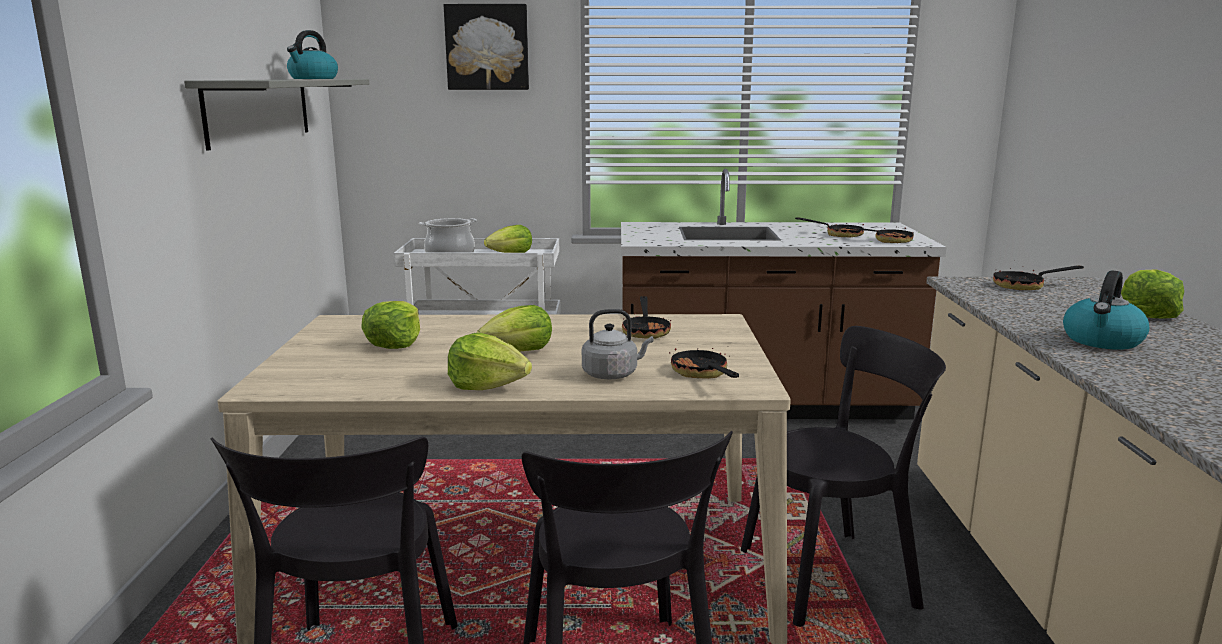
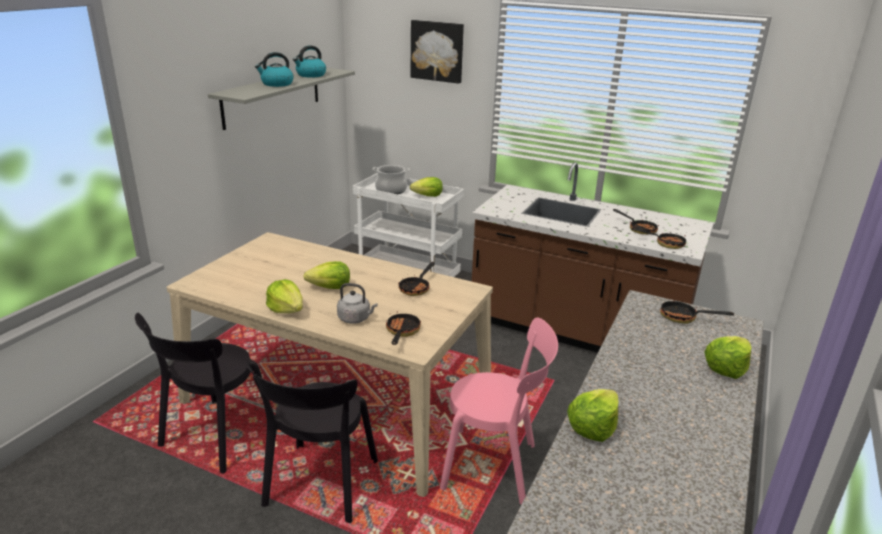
camera: 25 degrees right, 10 degrees up
(395, 343) = (278, 264): lettuce -> lettuce (592, 427)
(835, 576) = (495, 467): black chair -> pink chair
(1102, 341) = (641, 384): kettle -> kettle (276, 84)

